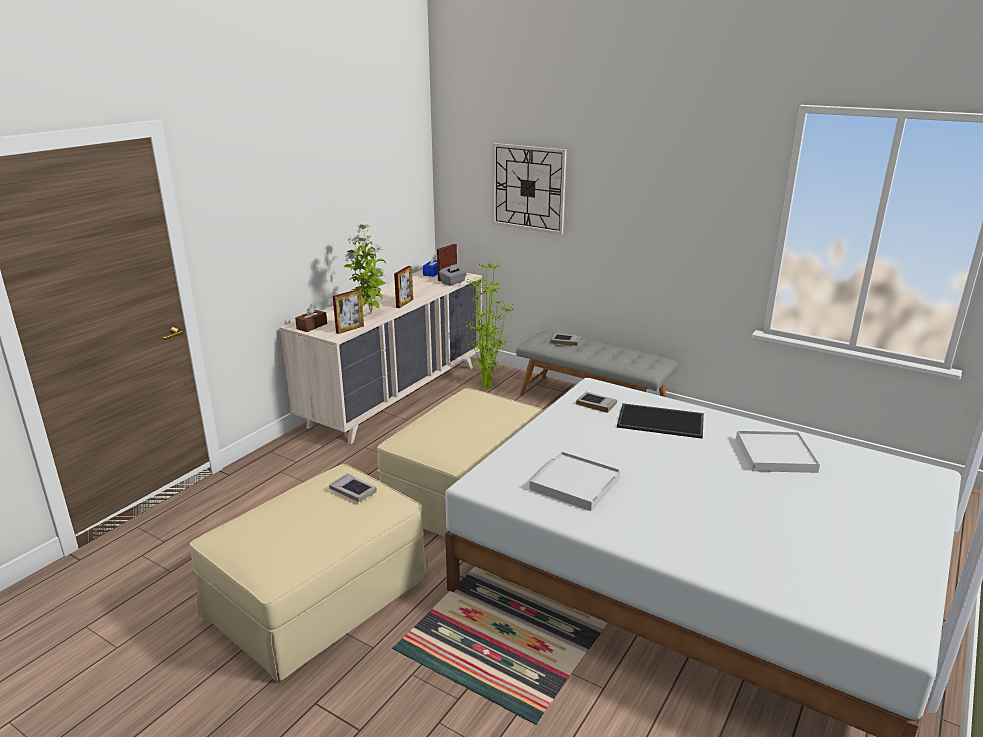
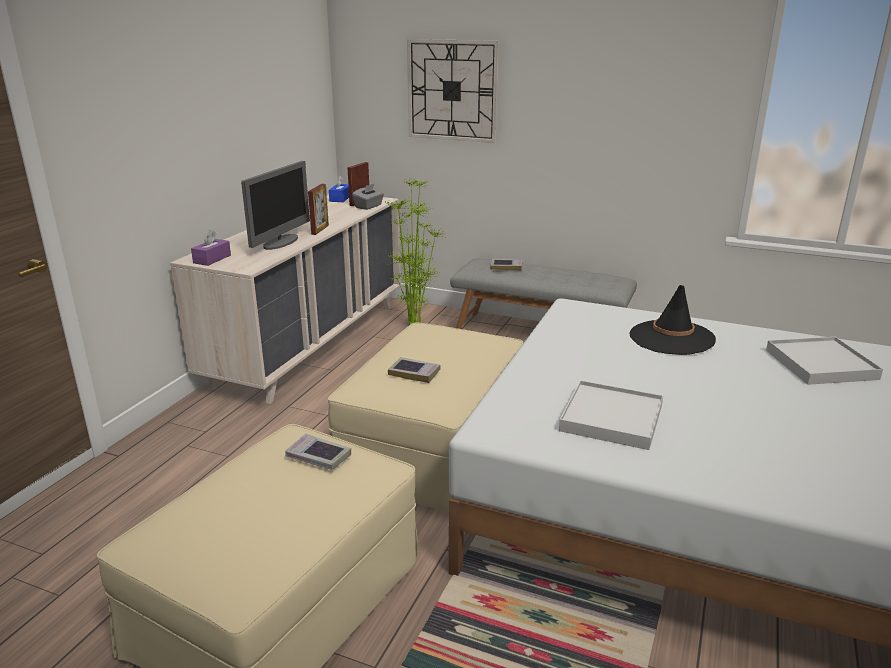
camera: 10 degrees left, 0 degrees up
(312, 326) = (212, 259): brown tissue box -> purple tissue box
(350, 329) = (263, 259): picture frame -> none
(369, 313) = (281, 242): potted plant -> monitor
(596, 404) = (587, 326): book -> book (414, 373)
(661, 421) = (671, 338): tray -> black hat

